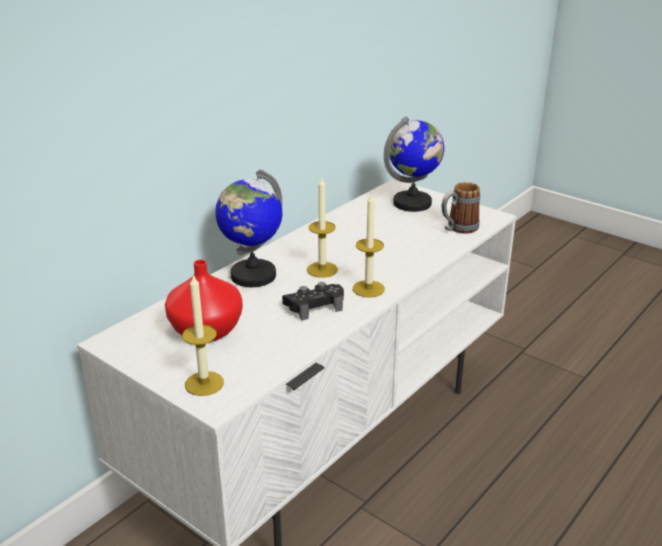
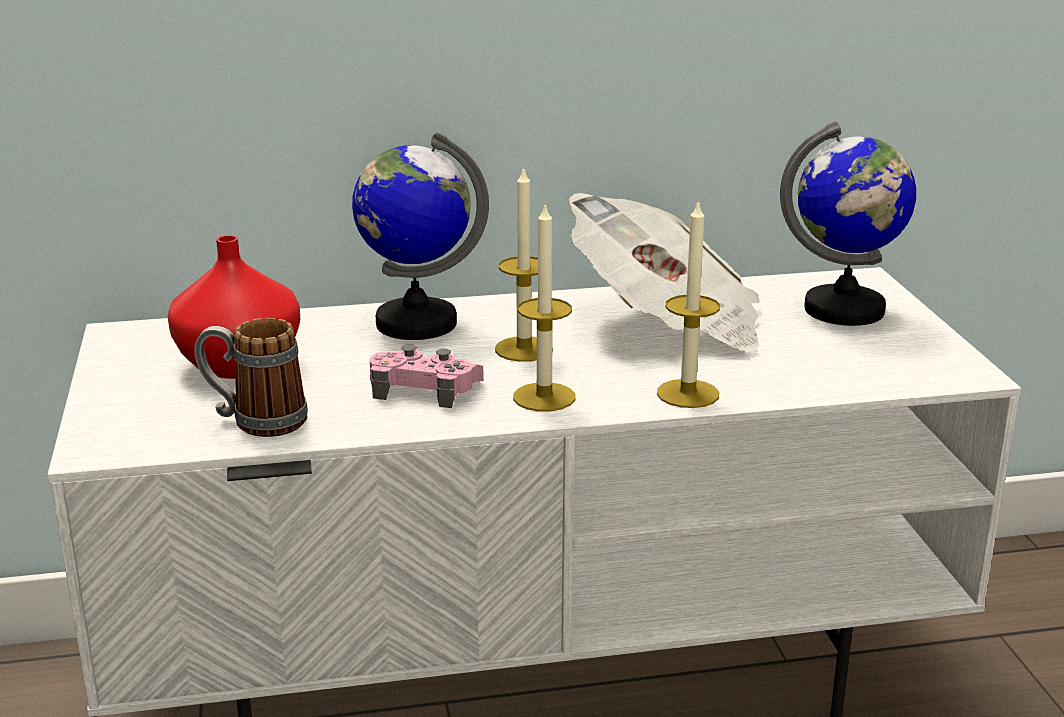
camera: 40 degrees right, 5 degrees down
(204, 383) = (127, 420): candle -> candle (688, 394)
(314, 306) = (425, 389): black game controller -> pink game controller
(358, 234) = (668, 323): none -> newspaper
(458, 229) = (858, 370): mug -> mug (255, 421)

